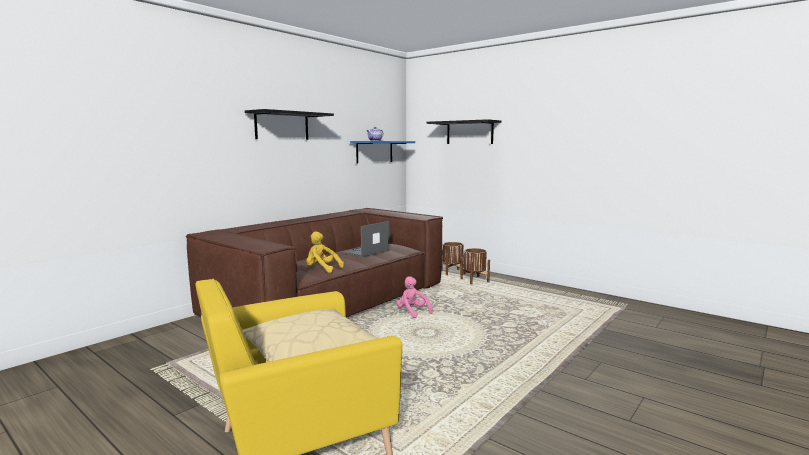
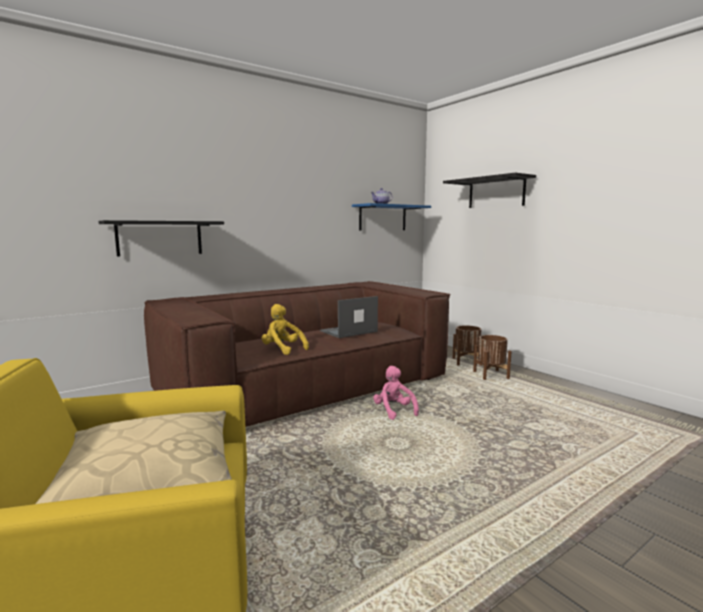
camera: 15 degrees right, 0 degrees up
(282, 126) = (266, 184): black shelf -> black shelf (160, 238)

